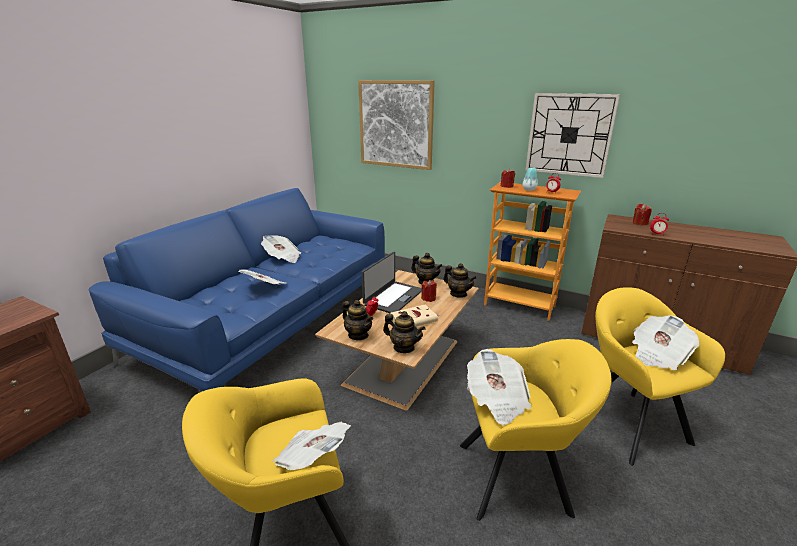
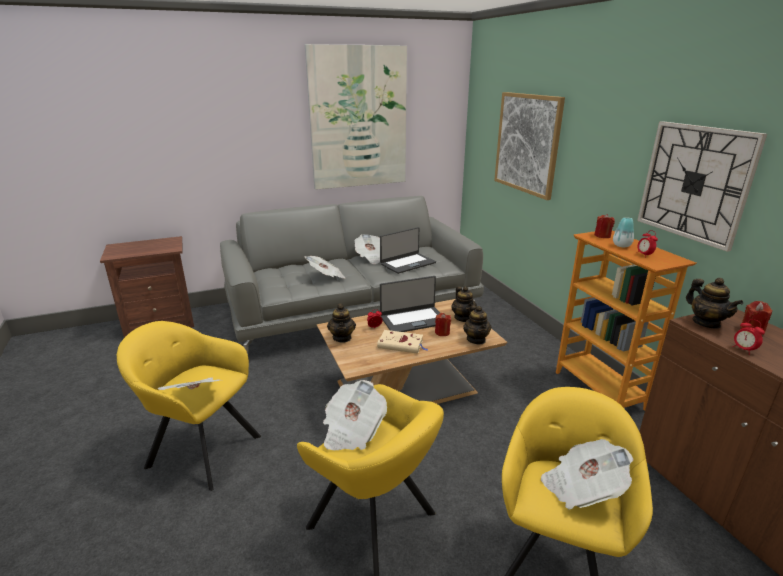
camera: 40 degrees right, 0 degrees up
(219, 112) = (358, 118): none -> picture
(274, 318) = (353, 310): blue sofa -> grey sofa
(324, 253) = (407, 263): none -> laptop
(403, 347) = (359, 361): teapot -> teapot (706, 323)

